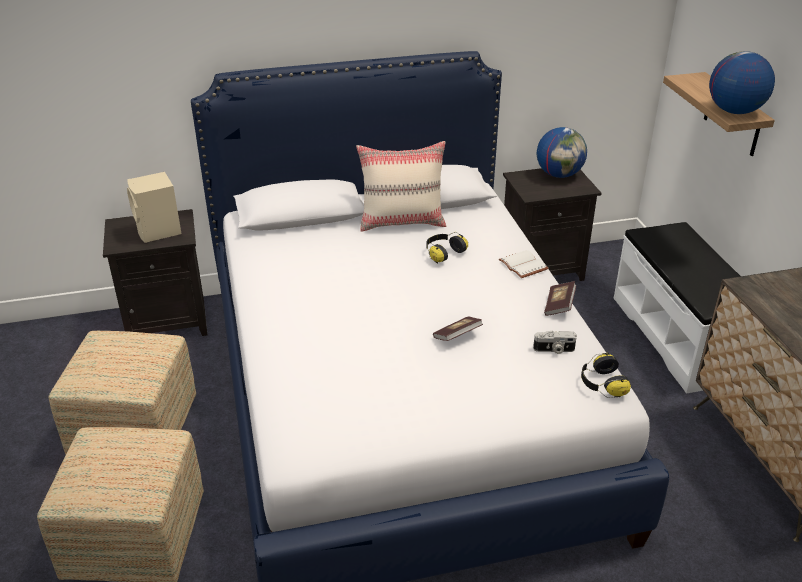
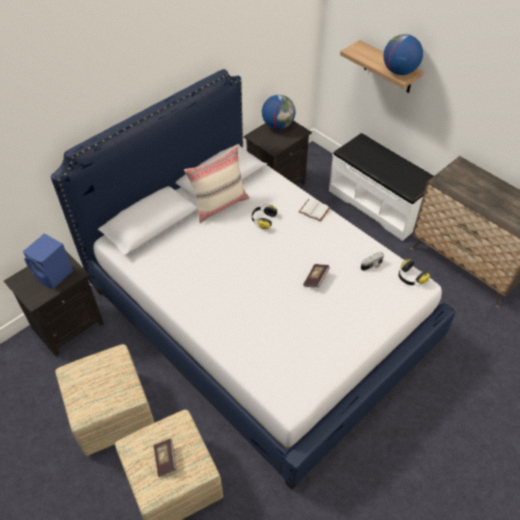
camera: 30 degrees left, 15 degrees up
(159, 232) = (54, 275): beige speaker -> blue speaker
(559, 306) = (353, 233): book -> book (165, 460)

